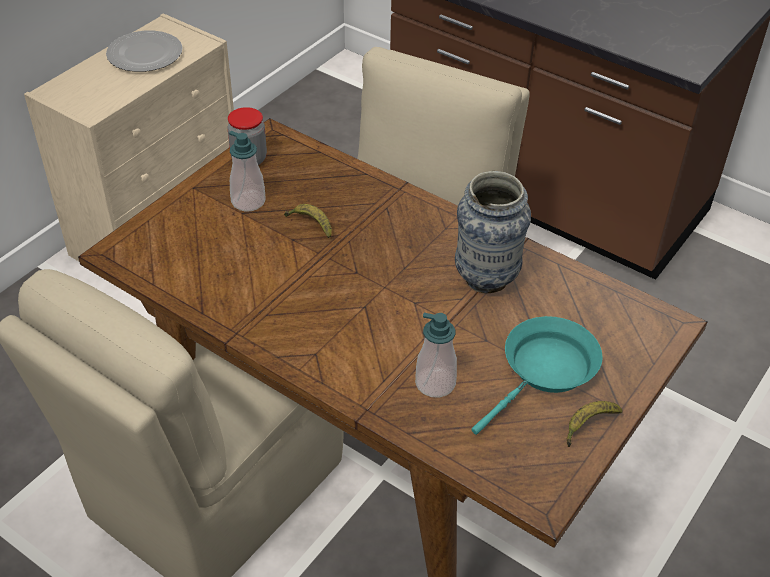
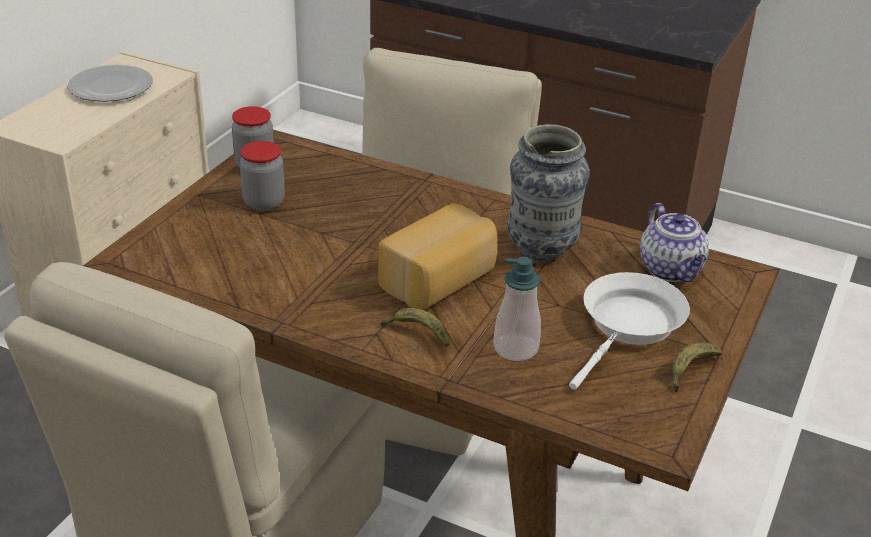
camera: 10 degrees left, 10 degrees down
(248, 201) = (264, 202): soap dispenser -> jar
(311, 224) = (339, 218): banana -> banana (417, 333)
(385, 303) = (440, 281): none -> bread
(545, 371) = (629, 326): turquoise frying pan -> white frying pan
(602, 313) = (671, 270): none -> teapot

